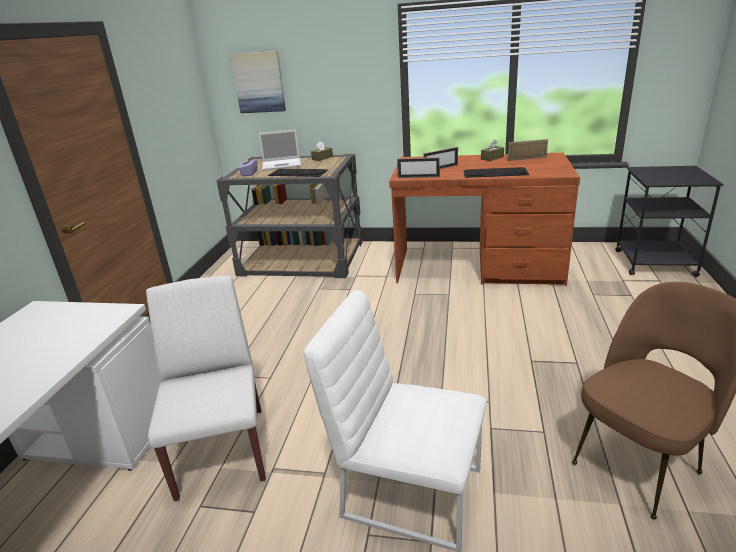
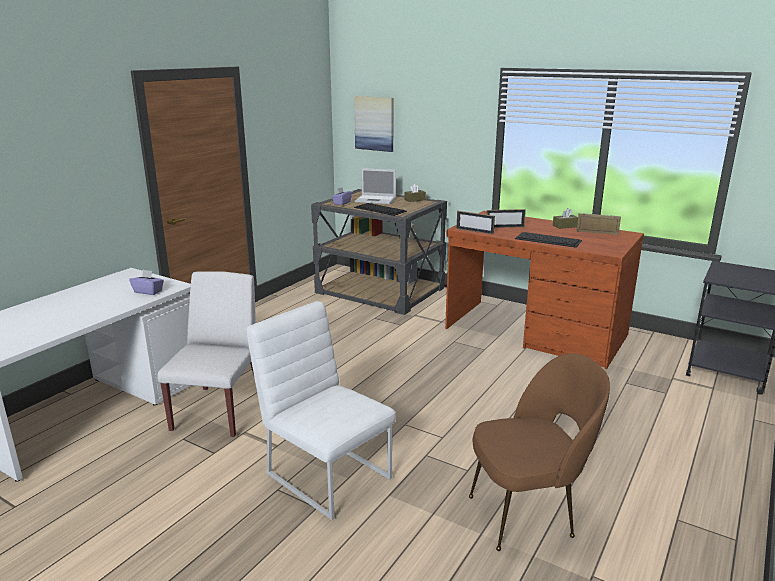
camera: 20 degrees right, 5 degrees down
(85, 329) = (148, 291): none -> purple tissue box

